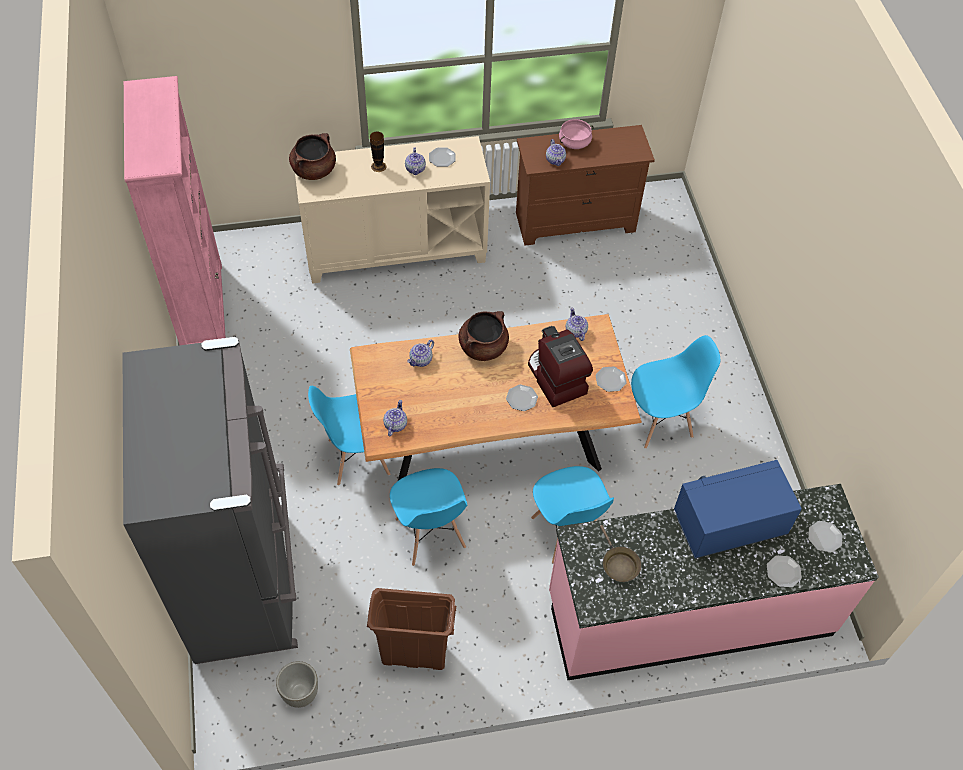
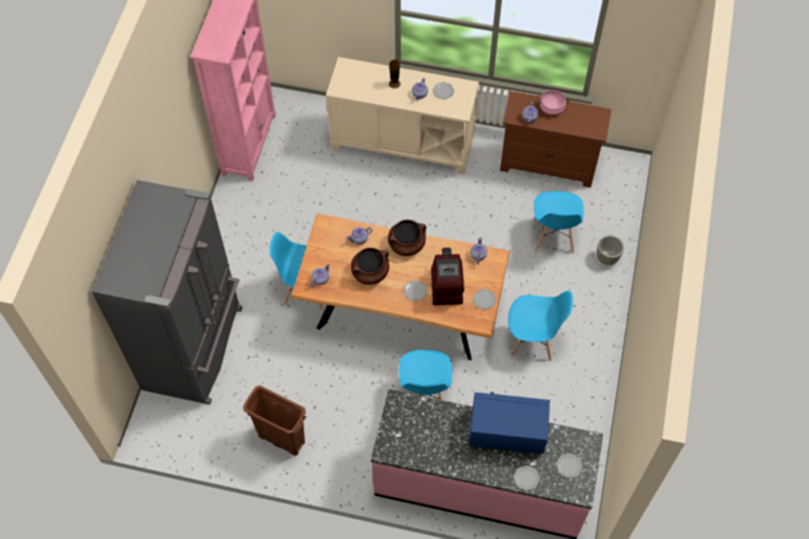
camera: 25 degrees right, 5 degrees up
(300, 694) = (198, 435): grey planter -> grey planter (607, 258)
(314, 170) = (348, 72): brown cooking pot -> brown cooking pot (370, 272)
(430, 534) = (330, 361): blue chair -> blue chair (553, 237)
(618, 564) = (416, 430): brown frying pan -> none

